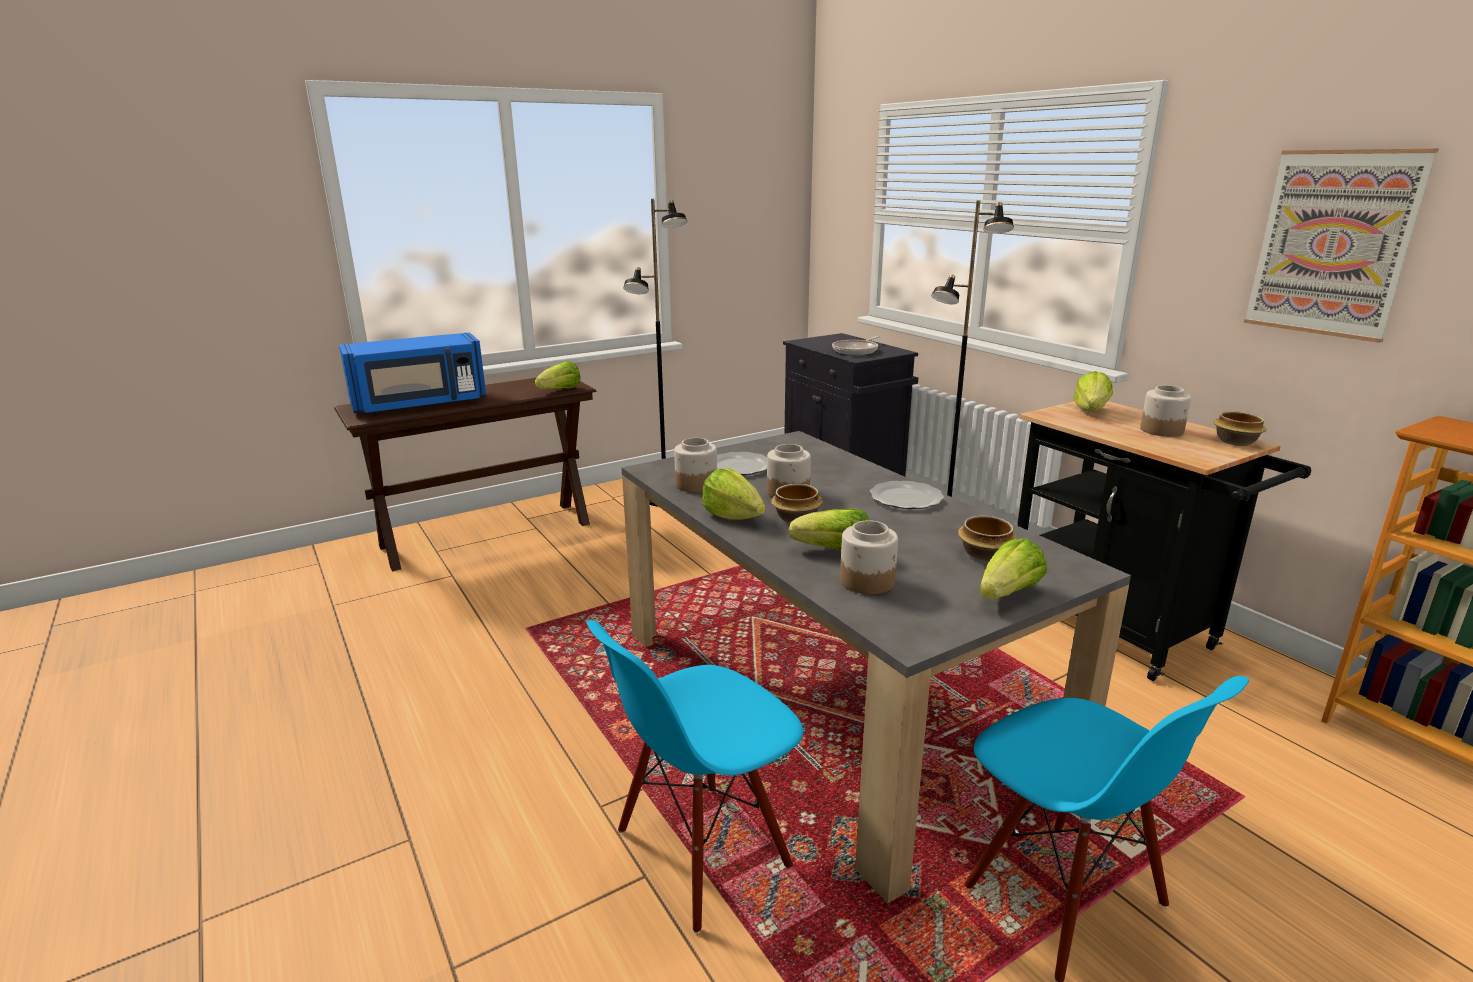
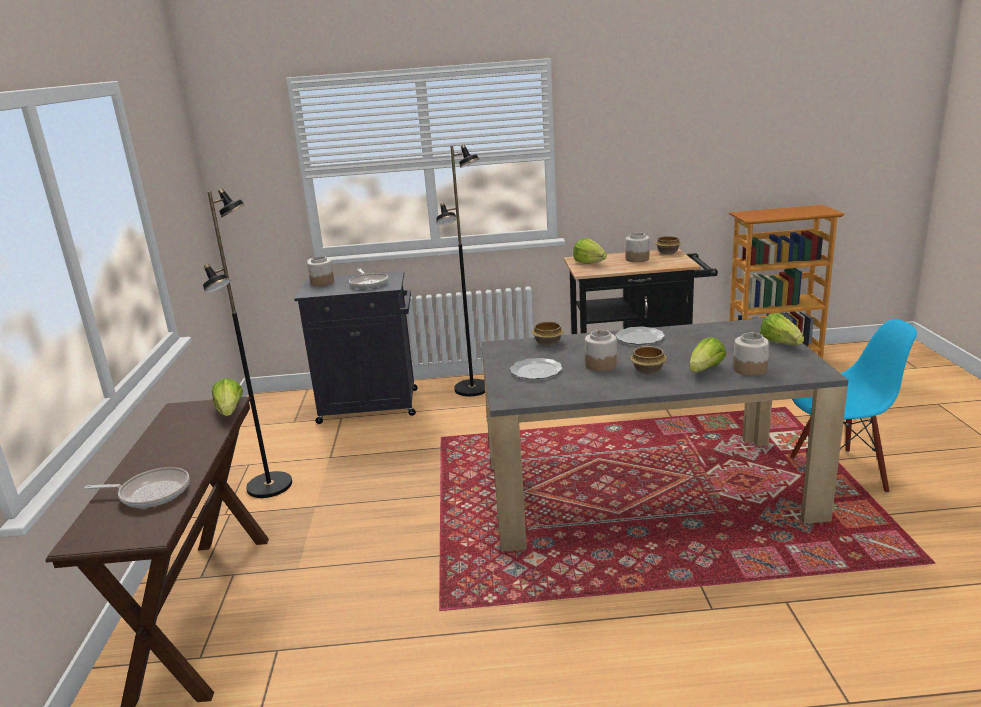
camera: 60 degrees left, 0 degrees up
(420, 404) = (151, 493): blue microwave -> frying pan
(695, 485) = (559, 390): jar -> jar (322, 283)
(702, 852) = (772, 574): blue chair -> none
(733, 516) = (629, 387): lettuce -> none
(985, 554) = (732, 337): bowl -> bowl (548, 342)
(1333, 244) = (663, 141): picture -> none

